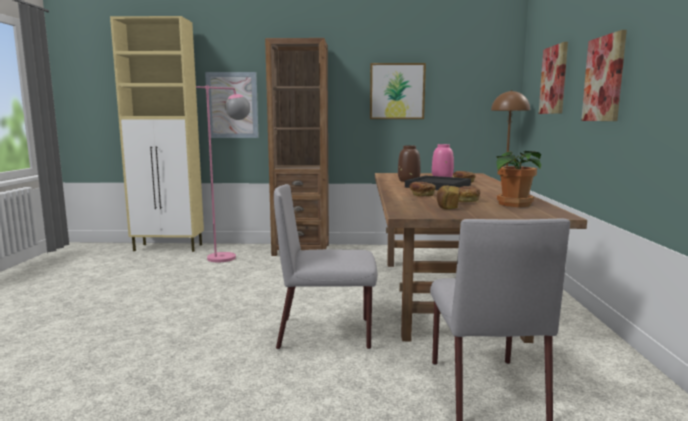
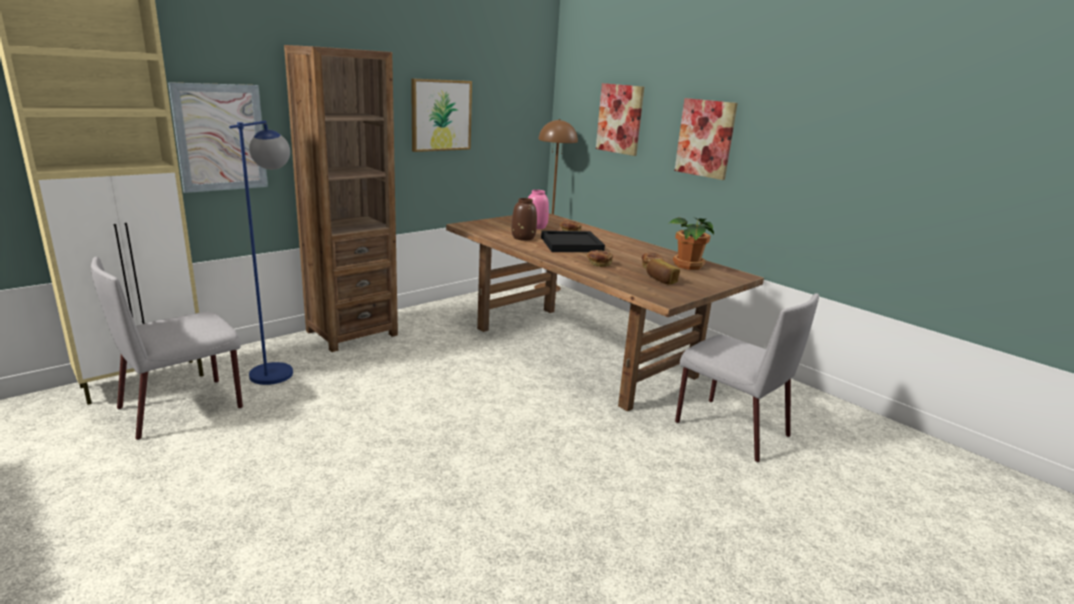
camera: 45 degrees left, 10 degrees up
(230, 256) = (278, 368): pink floor lamp -> blue floor lamp
(327, 333) = (565, 428): grey chair -> grey chair (183, 407)

